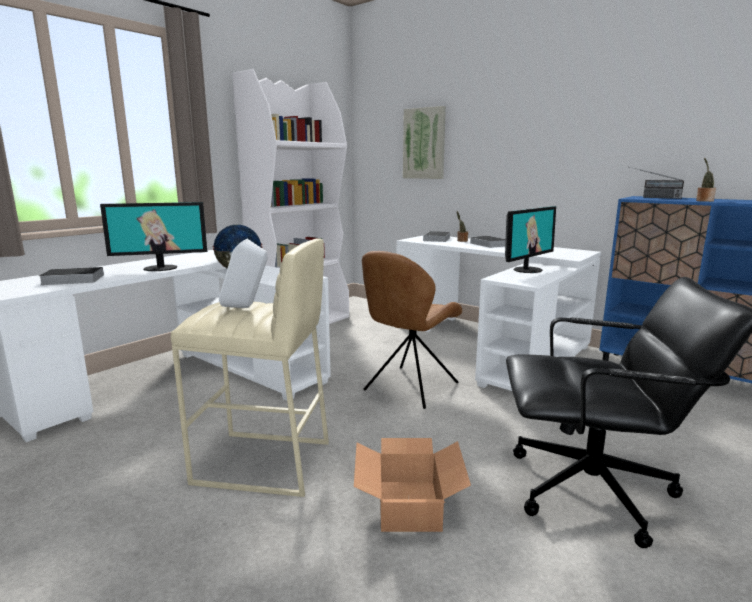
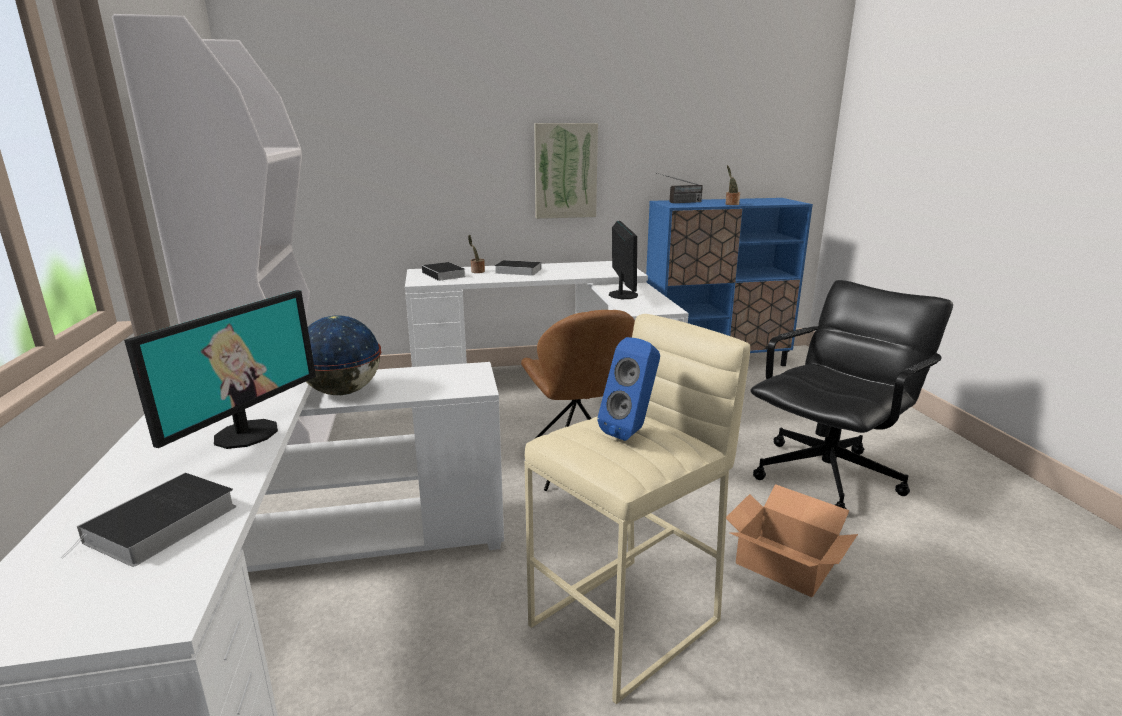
camera: 50 degrees left, 5 degrees up
(246, 307) = (631, 431): white speaker -> blue speaker
(424, 143) = (381, 142): picture -> picture (565, 171)

